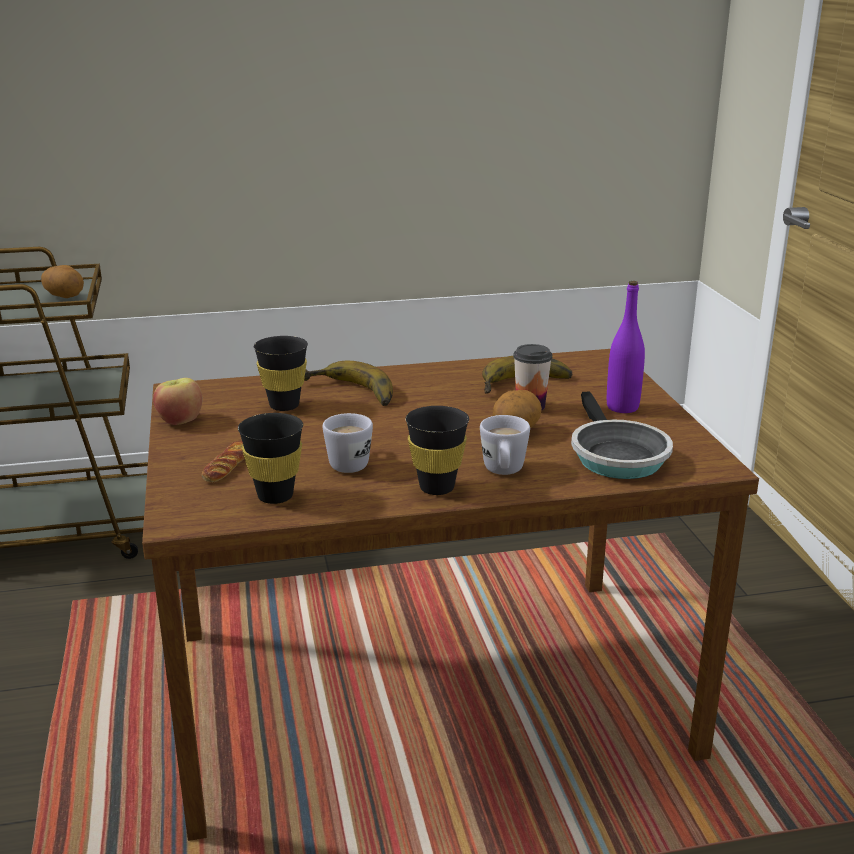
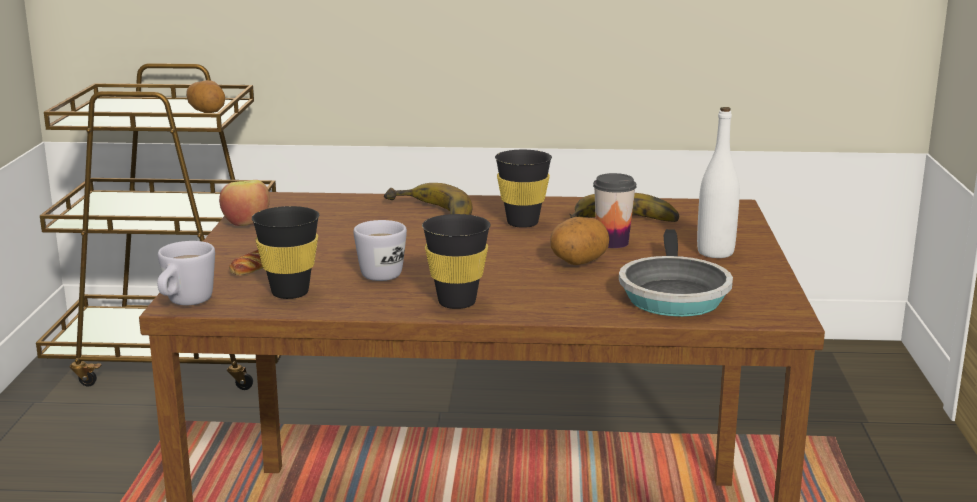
camera: 15 degrees right, 5 degrees down
(284, 405) = (356, 220): black cup -> black cup (522, 223)
(503, 472) = (537, 297): white mug -> white mug (185, 303)
(622, 407) = (715, 252): purple bottle -> white bottle

